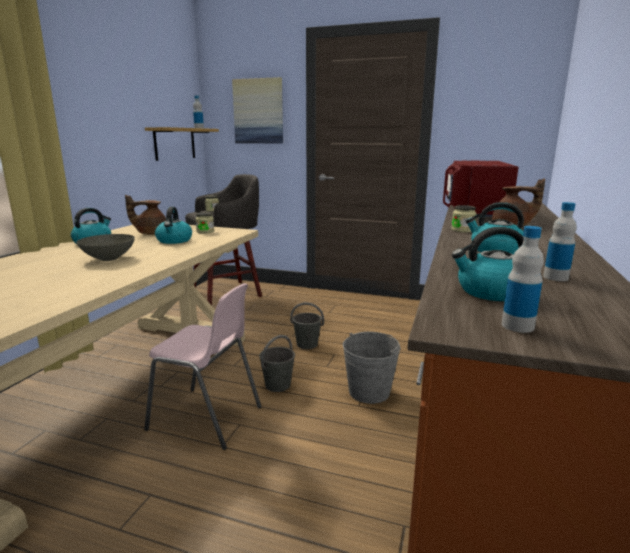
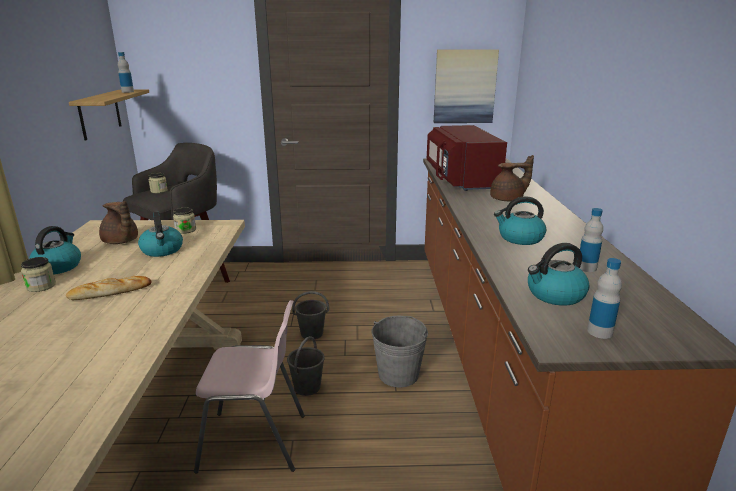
camera: 20 degrees left, 5 degrees up
(109, 259) = (110, 292): grey bowl -> bread
(151, 233) = (121, 242): brown teapot -> brown teapot turned 105 degrees counterclockwise
(258, 111) = (199, 67): picture -> picture (464, 86)
(462, 230) = (472, 211): jar -> jar (41, 286)

